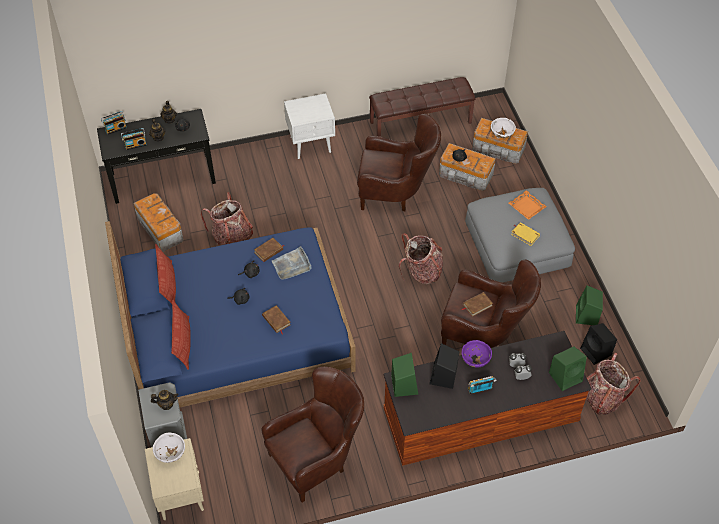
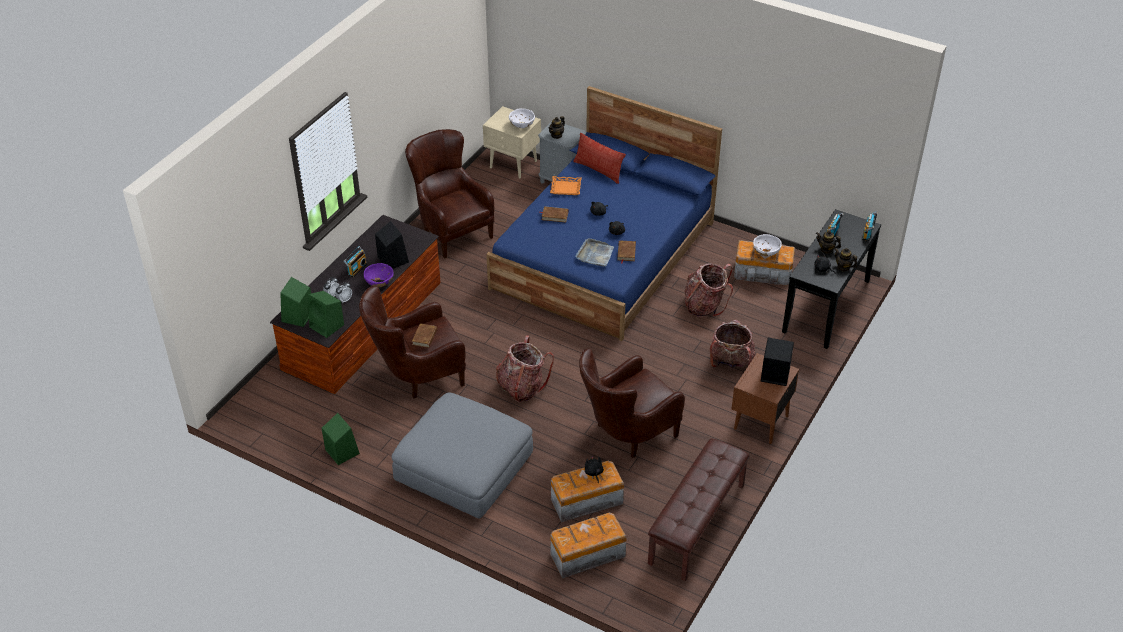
camera: 135 degrees right, 10 degrees down
(168, 285) = (660, 190): pillow -> none
(311, 144) = (760, 422): white nightstand -> brown nightstand
(317, 458) = (451, 230): brown armchair -> brown armchair turned 135 degrees clockwise
(404, 384) = (416, 238): green speaker -> green speaker (327, 326)
(501, 134) = (583, 530): white bowl -> white bowl (766, 253)
(525, 235) = (445, 423): yellow book -> none
(527, 207) = (469, 450): orange tray -> orange tray (565, 188)
(596, 352) = (307, 428): black speaker -> black speaker (774, 375)
(601, 397) = (275, 397): backpack -> backpack (731, 362)

